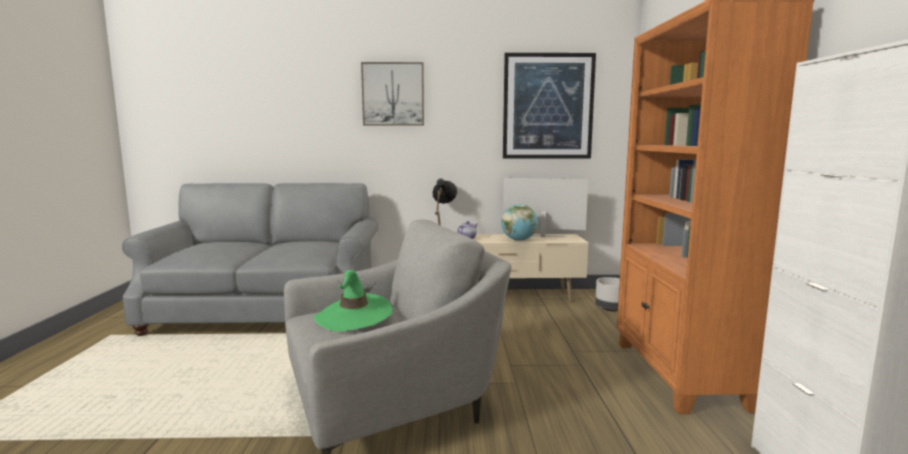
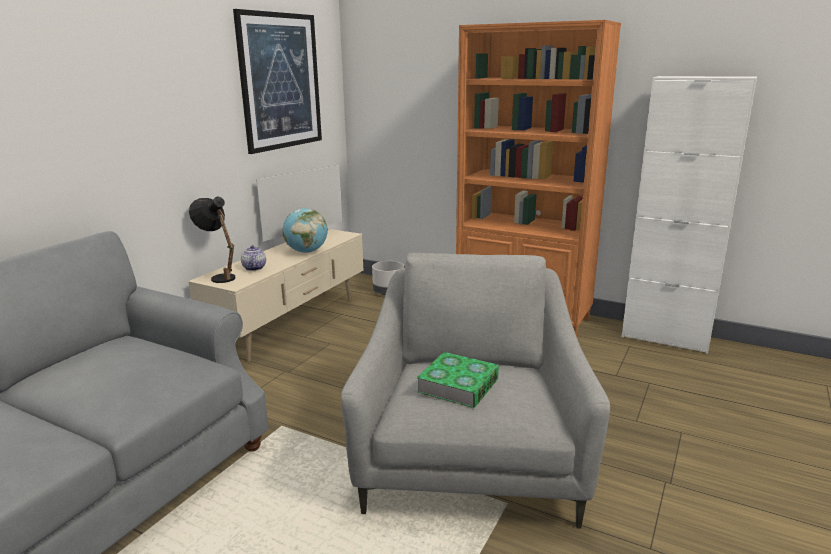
camera: 60 degrees left, 10 degrees up
(353, 317) = (458, 385): green hat -> book
(393, 94) = (104, 71): picture -> none

